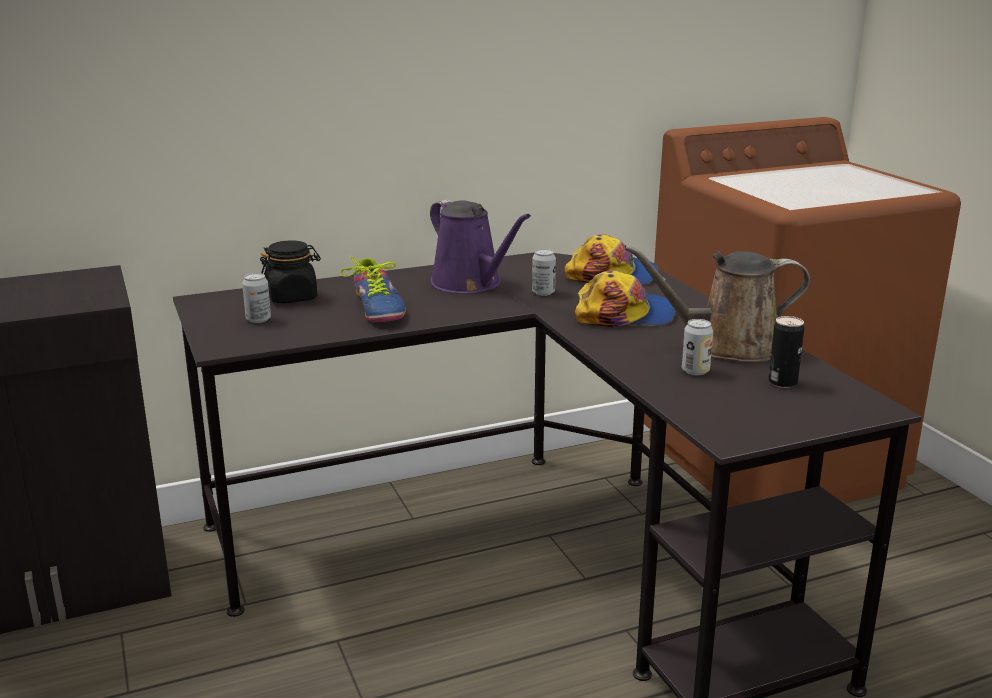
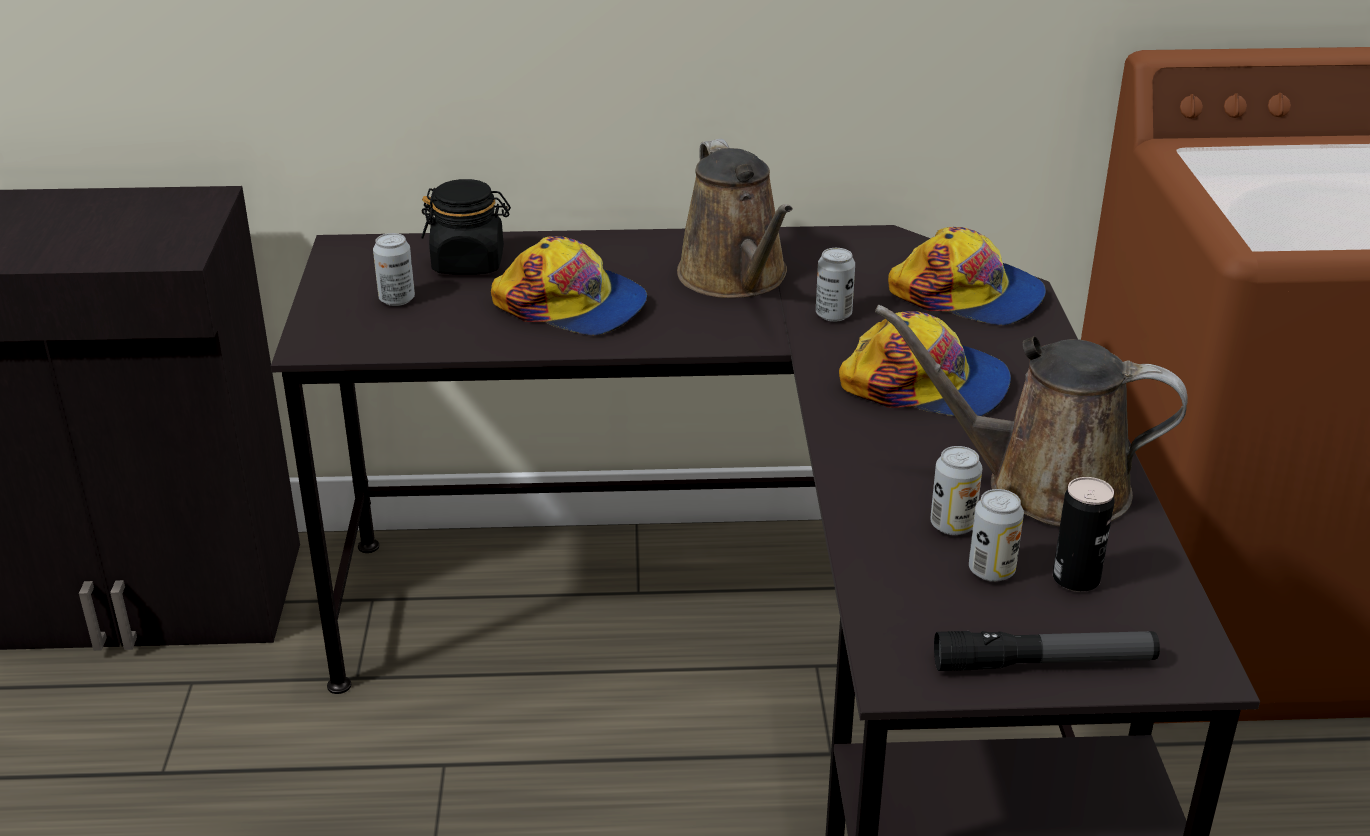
camera: 20 degrees right, 10 degrees up
(378, 308) = (572, 305): shoe -> cap
(470, 284) = (736, 278): purple watering can -> brown watering can
(735, 386) = (991, 570): none -> can
(799, 420) = (1044, 663): none -> flashlight

